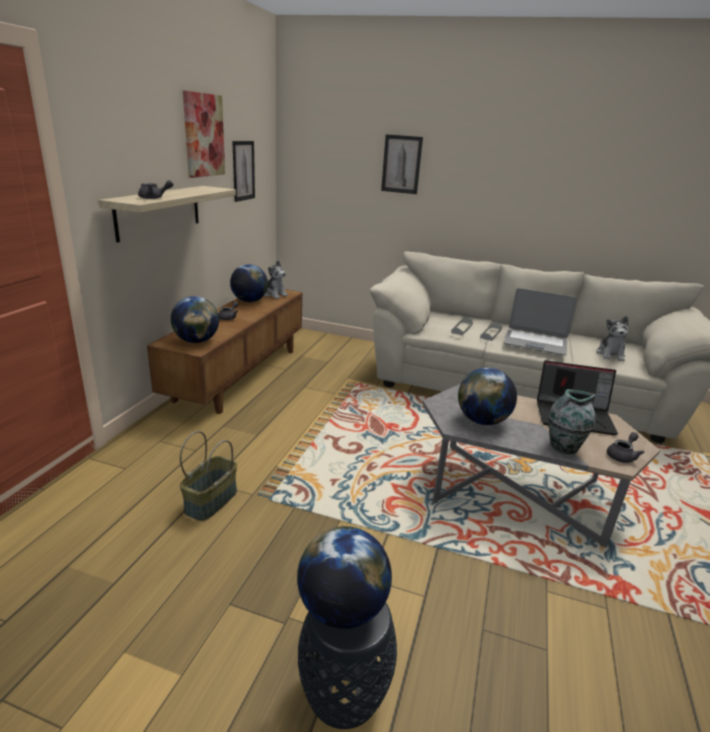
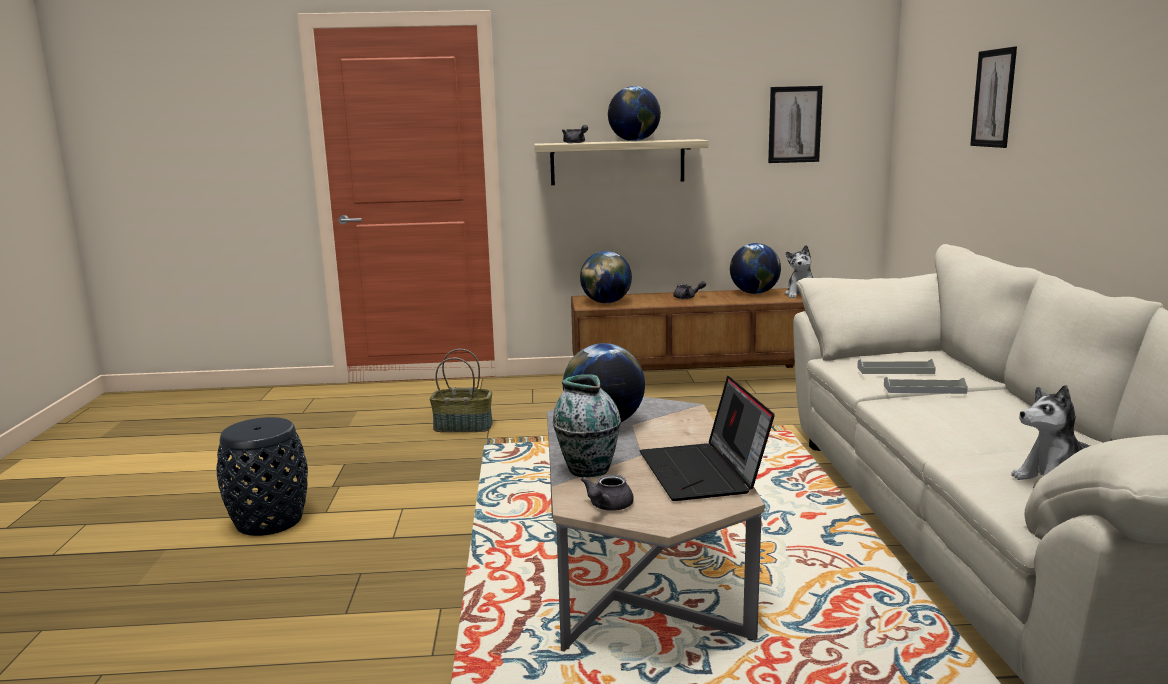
camera: 70 degrees right, 10 degrees down
(203, 135) = (708, 82): picture -> none
(342, 609) = (261, 424): globe -> globe (634, 141)
(535, 343) = (955, 418): laptop -> none
(622, 456) = (607, 507): grey teapot -> grey teapot turned 90 degrees clockwise

